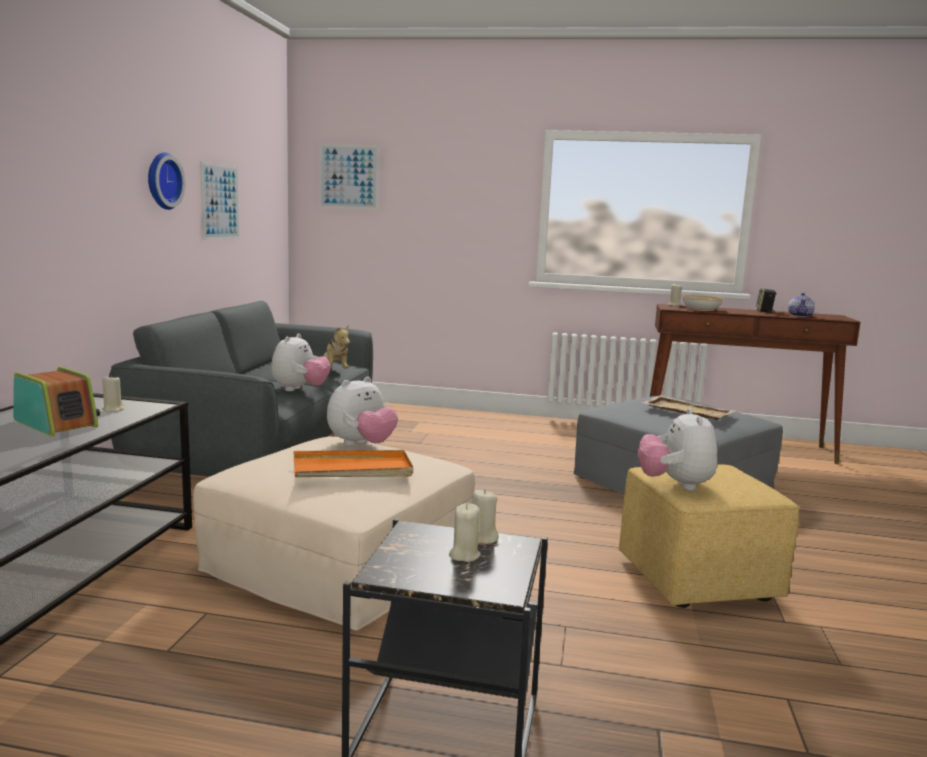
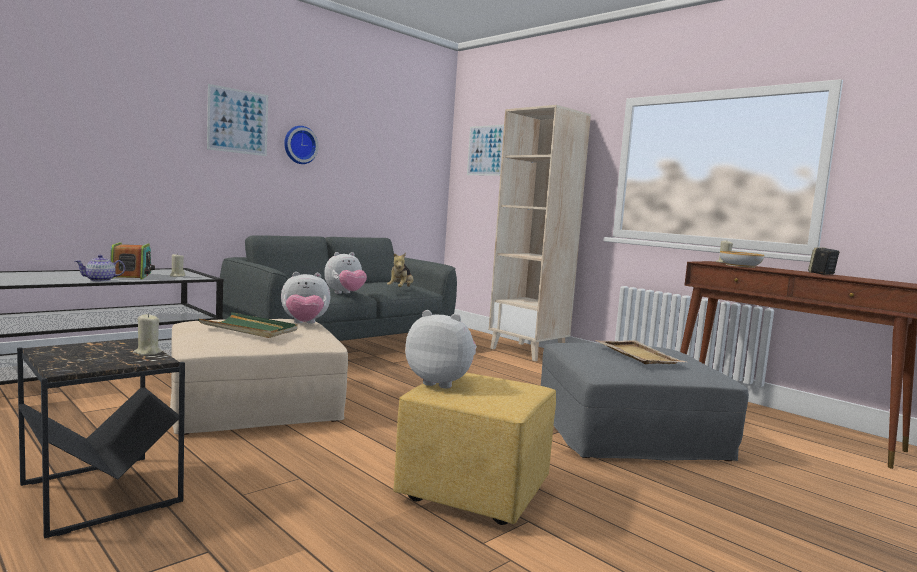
camera: 35 degrees right, 5 degrees down
(220, 202) = (363, 164): picture -> picture (238, 121)
(352, 469) = (249, 329): orange tray -> green tray
(450, 416) = (528, 352): none -> beige bookcase
(464, 555) = (109, 355): beige candle -> none
(675, 485) = (441, 383): plush toy -> plush toy turned 75 degrees clockwise
(800, 316) = (851, 278): teapot -> teapot (100, 280)

